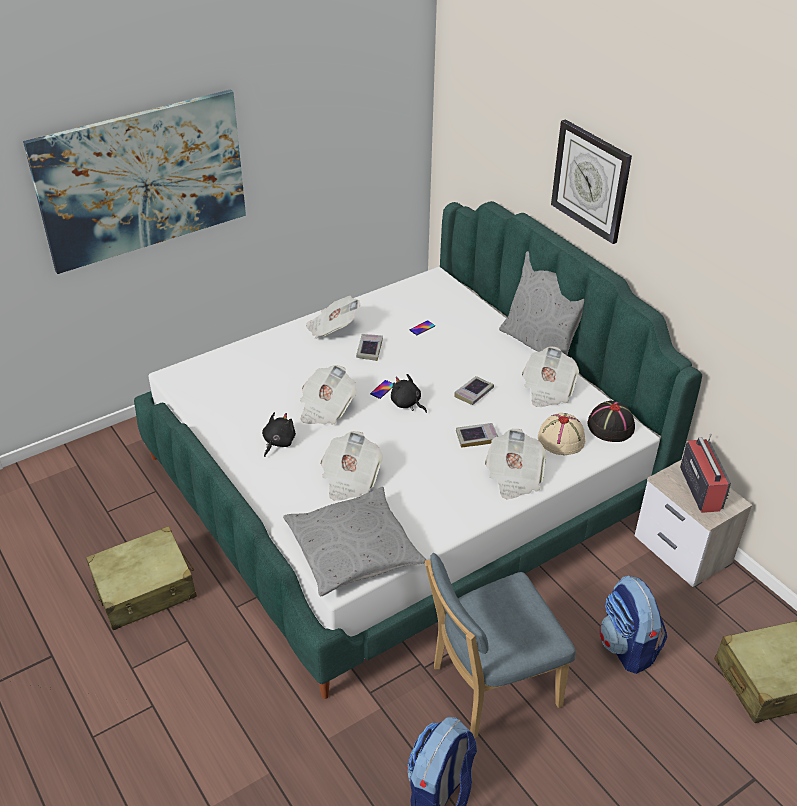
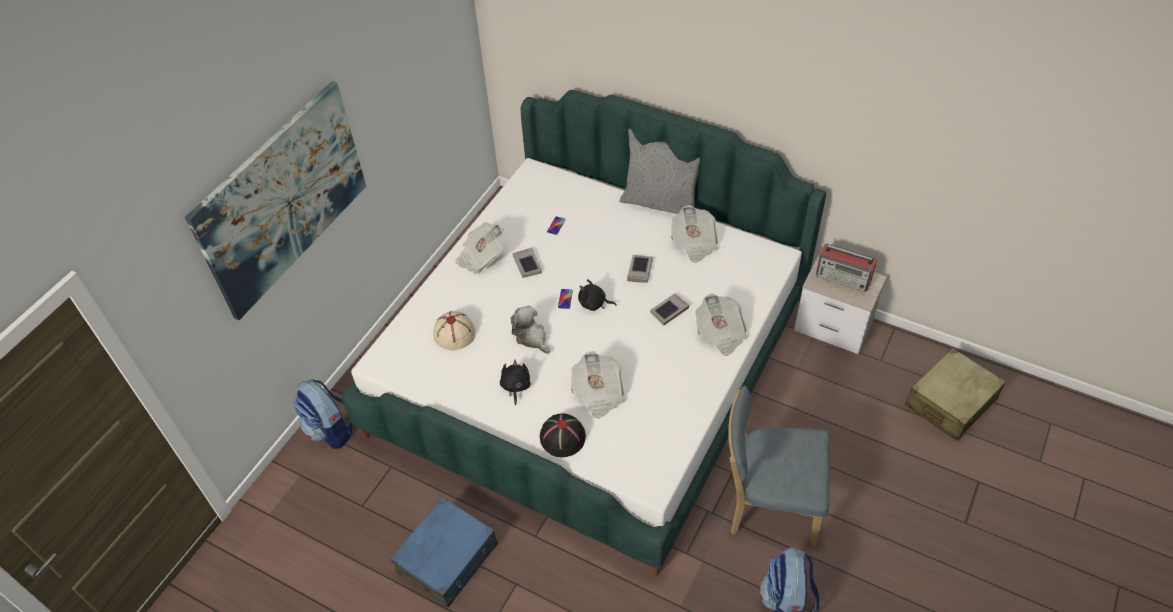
camera: 25 degrees left, 10 degrees up
(145, 589) = (448, 558): beige suitcase -> blue suitcase
(325, 408) = (531, 337): newspaper -> plush toy
(353, 550) = (645, 454): grey pillow -> none
(489, 687) = (768, 504): blue chair -> blue chair turned 60 degrees clockwise
(561, 438) = (732, 283): beige hat -> beige hat (454, 333)
(591, 181) = (681, 57): wall clock -> none
(610, 426) = (760, 256): black hat -> black hat (562, 437)
(627, 647) = (842, 424): backpack -> backpack (331, 430)
(700, 488) = (844, 278): radio -> radio turned 150 degrees clockwise

